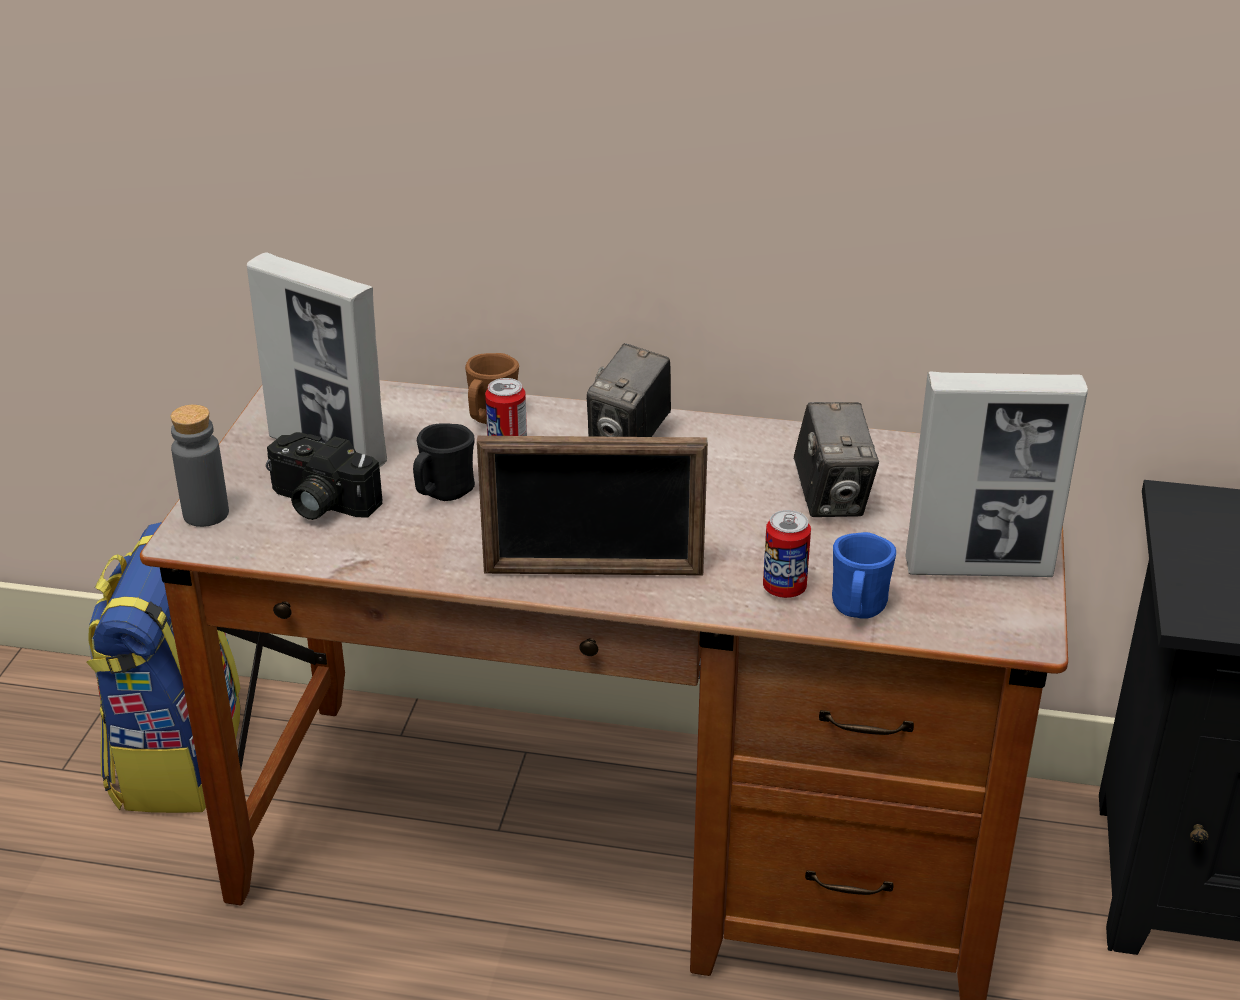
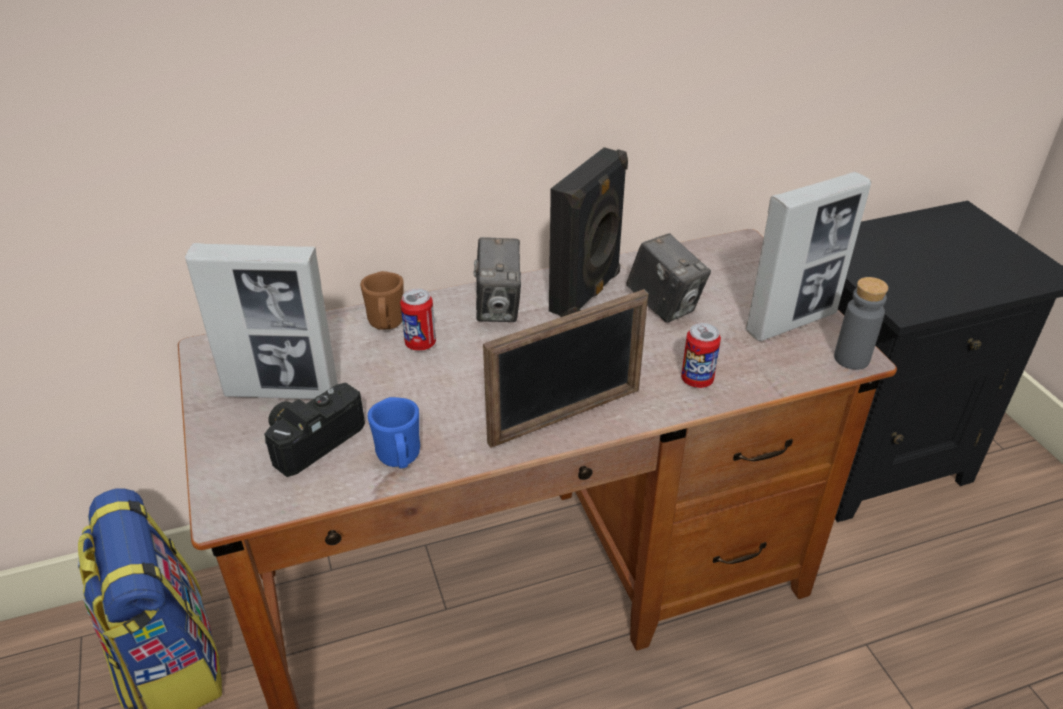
camera: 30 degrees left, 5 degrees up
(206, 514) = (224, 483): grey bottle -> grey bottle (851, 359)
(318, 503) = (312, 438): camera -> camera turned 135 degrees clockwise
(443, 493) = (403, 394): black mug -> none
(750, 456) = (587, 293): none -> black speaker
(857, 610) = (753, 378): blue mug -> blue mug (400, 458)

